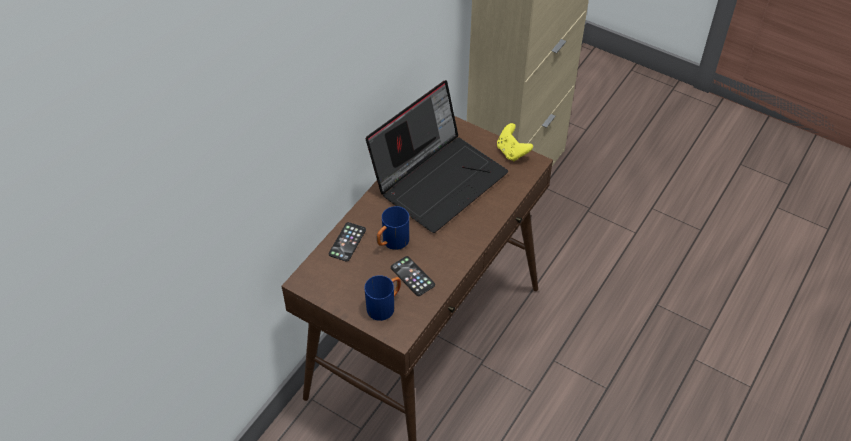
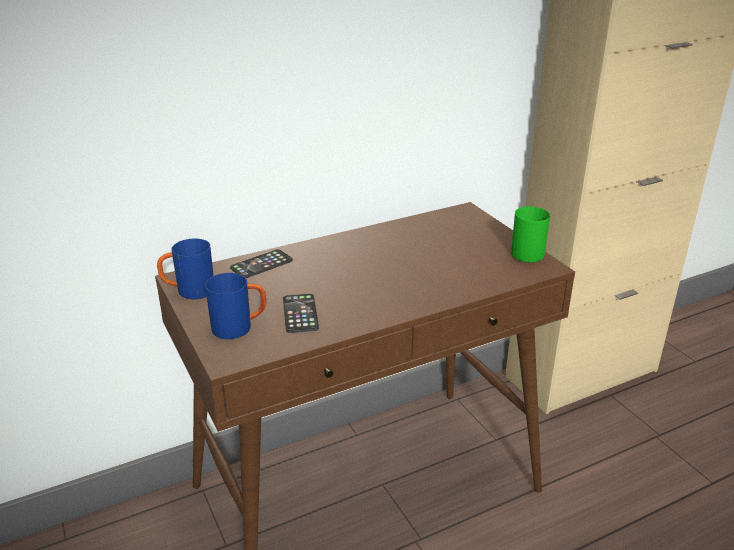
camera: 30 degrees right, 20 degrees down
(392, 243) = (308, 280): blue mug -> blue mug (188, 292)
(439, 179) = (416, 248): laptop -> none
(512, 152) = (526, 251): yellow game controller -> green mug

